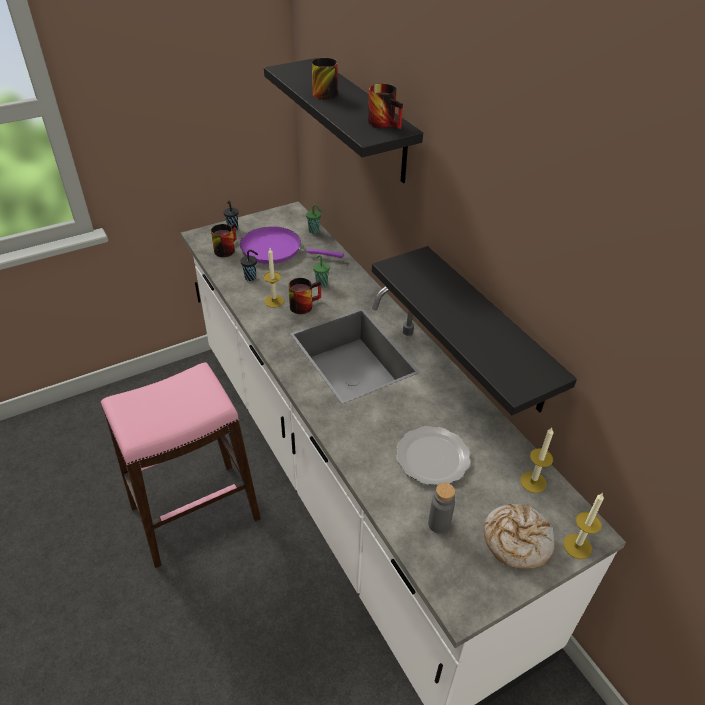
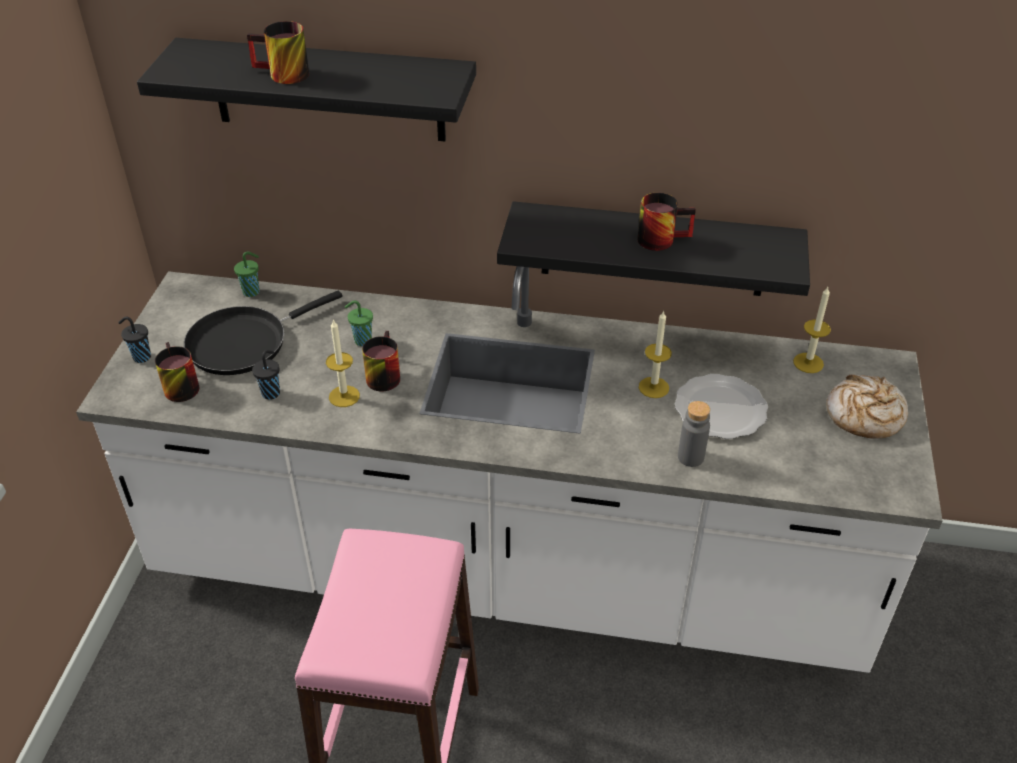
camera: 50 degrees left, 0 degrees up
(276, 249) = (244, 342): purple frying pan -> black frying pan
(386, 123) = (424, 71): mug -> mug (661, 238)
(439, 524) = (805, 454): grey bottle -> grey bottle (690, 457)
(577, 546) = (899, 382): candle -> candle (653, 387)

